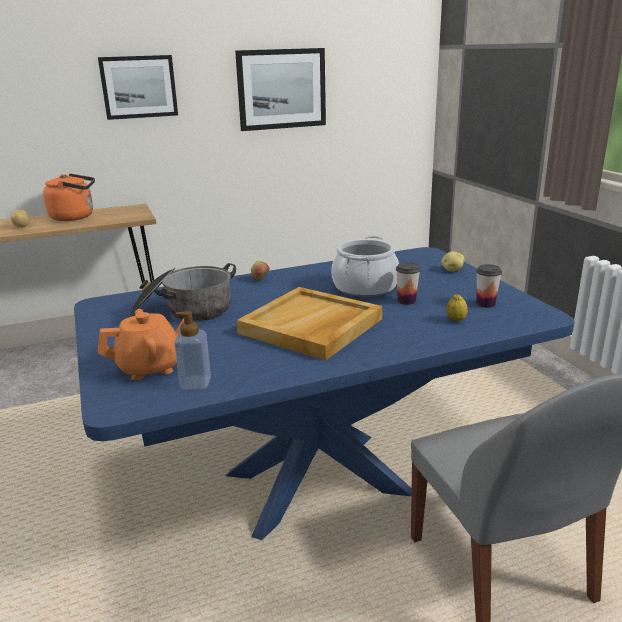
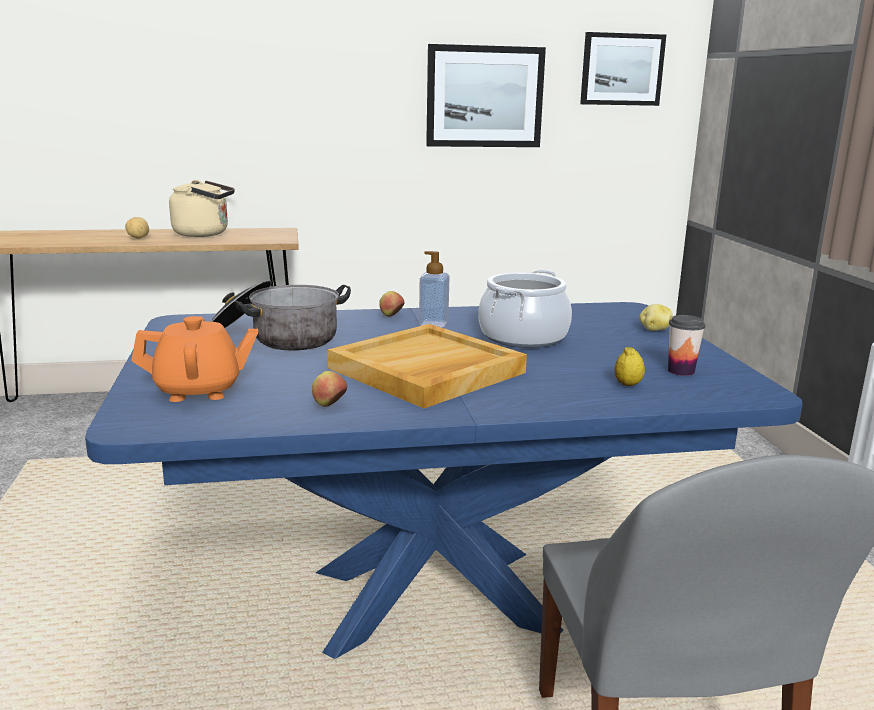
camera: 10 degrees right, 5 degrees down
(75, 217) = (205, 234): orange kettle -> beige kettle
(139, 87) = (302, 81): picture -> picture (621, 69)
(195, 383) = (243, 413): soap dispenser -> soap dispenser (433, 324)
(256, 367) = (329, 405): none -> apple
(406, 301) = (571, 357): cup -> none

